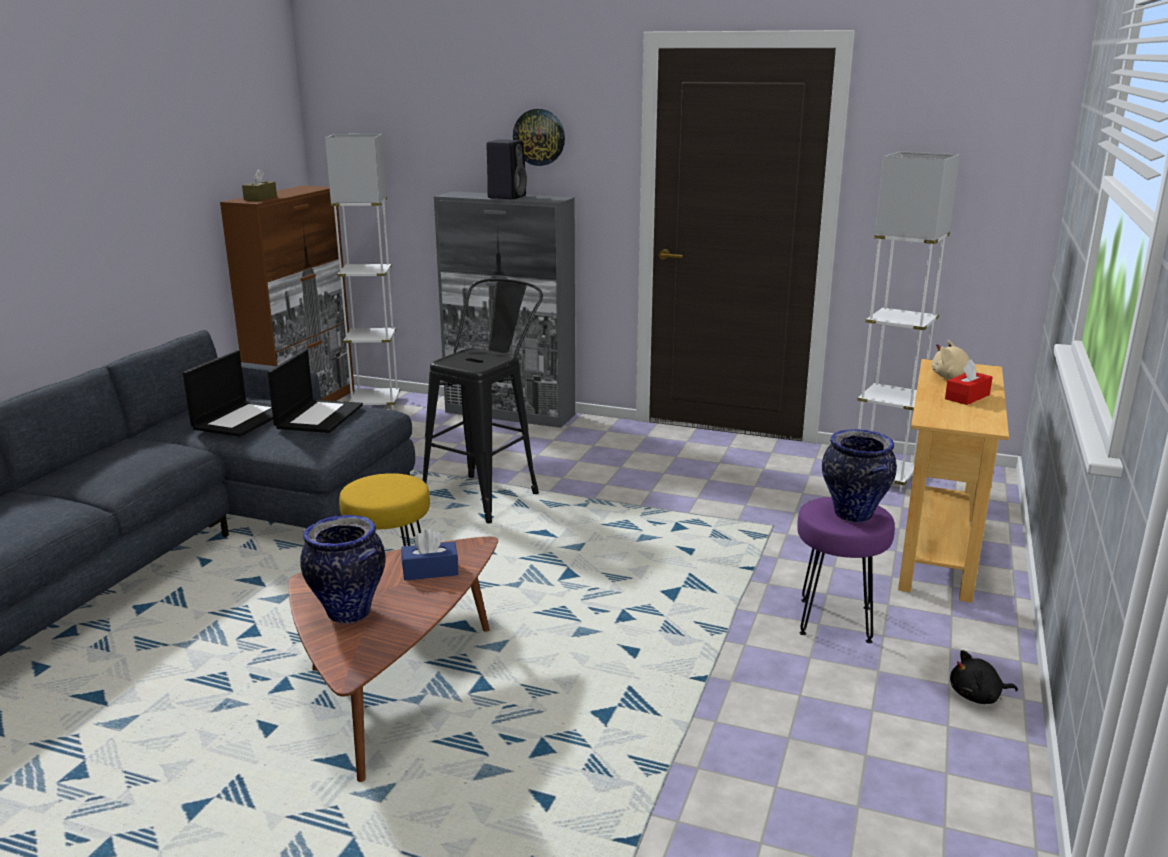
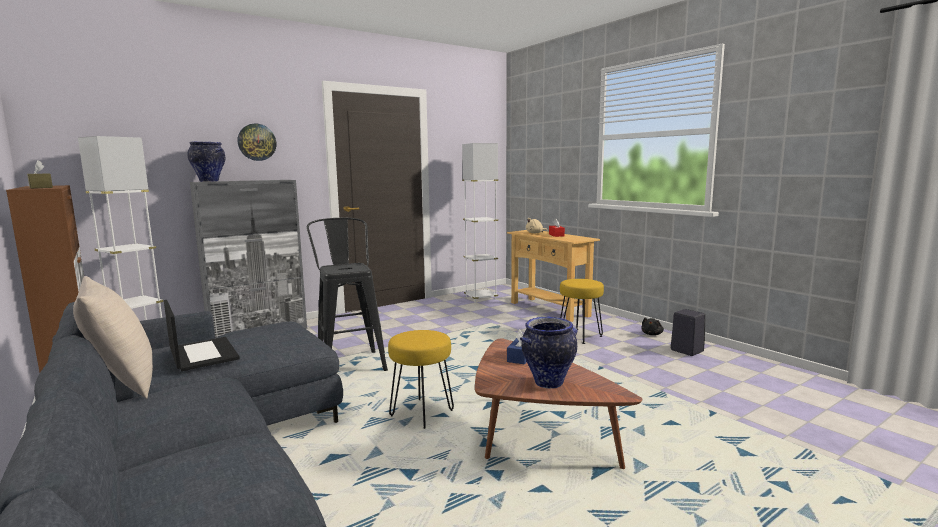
camera: 55 degrees left, 10 degrees down
(163, 423) = (122, 383): none -> beige pillow
(319, 416) = (259, 334): laptop -> none
(507, 196) = (247, 180): black speaker -> black speaker (685, 350)
(836, 621) = (580, 336): purple stool -> yellow stool
(854, 515) = (585, 281): vase -> vase (209, 181)

